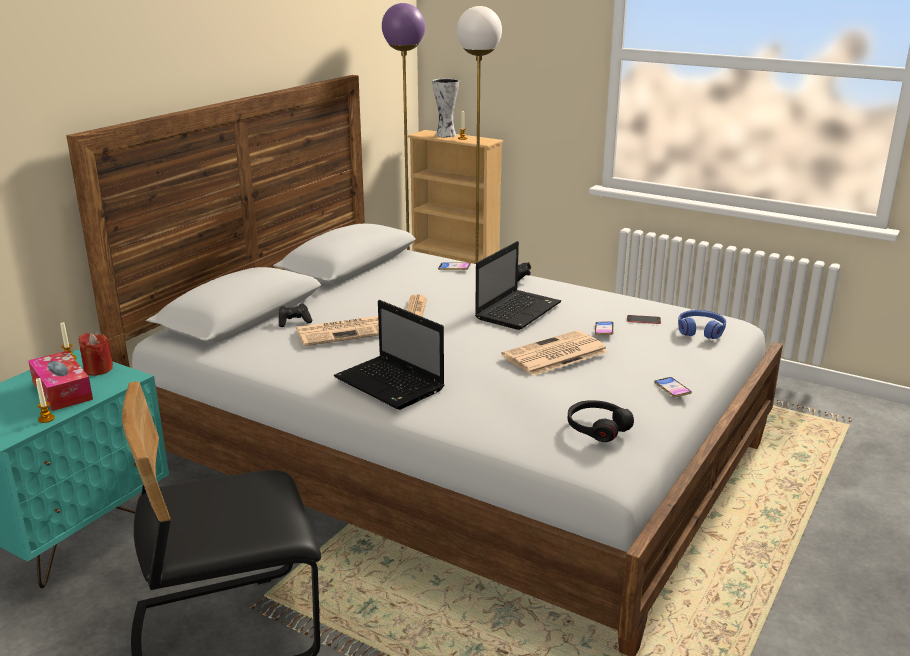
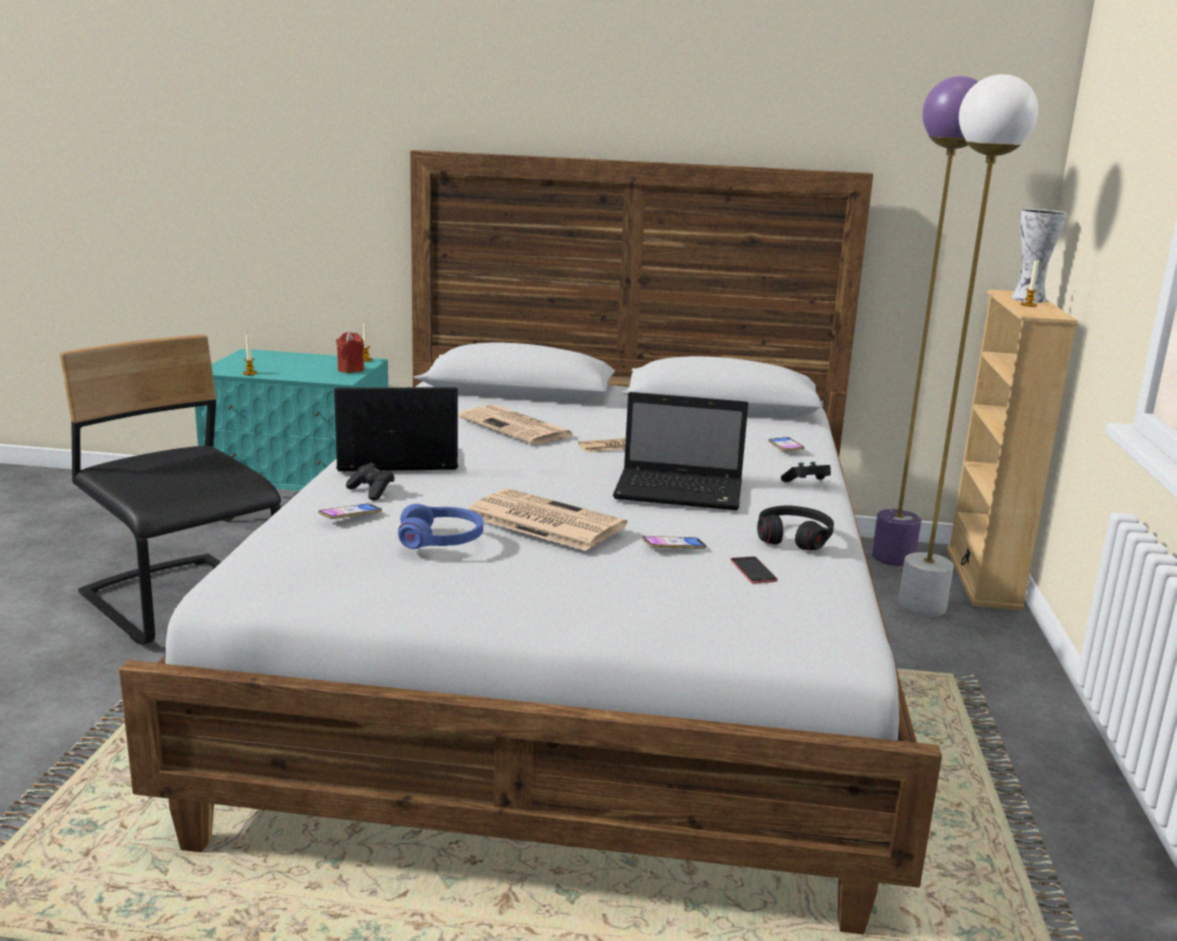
camera: 65 degrees right, 5 degrees down
(62, 391) = (303, 368): tissue box -> none
(294, 322) = (522, 407): black game controller -> black game controller (371, 492)
(391, 384) = (394, 460): laptop -> laptop turned 60 degrees clockwise
(597, 428) = (333, 562): black headphones -> black headphones (793, 537)
(672, 390) = (499, 605): phone -> phone (350, 515)
(700, 330) = (758, 614): blue headphones -> blue headphones (441, 539)

